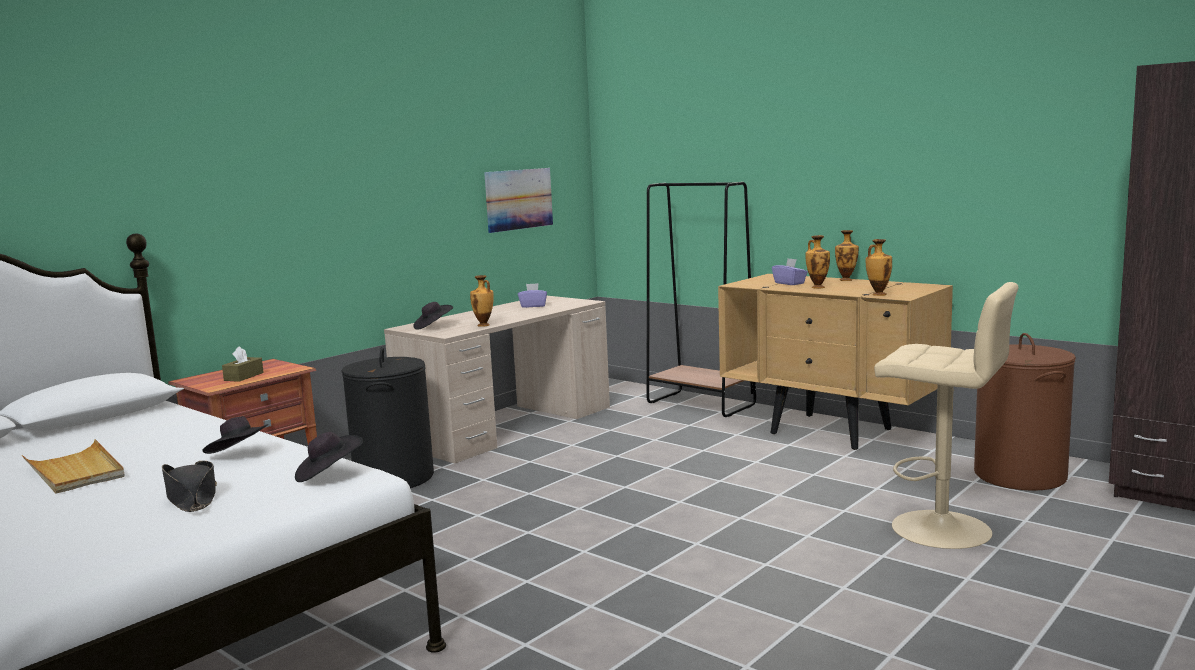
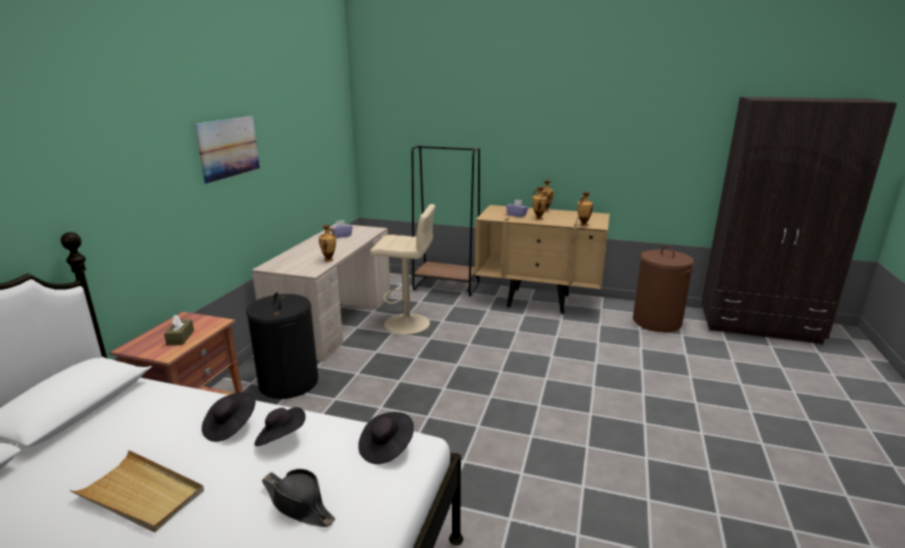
camera: 25 degrees left, 10 degrees up
(433, 326) = (290, 264): black hat -> black hat (230, 427)
(519, 199) = (318, 157): picture -> picture (229, 148)
(942, 530) = (655, 368): beige stool -> beige stool (407, 324)

